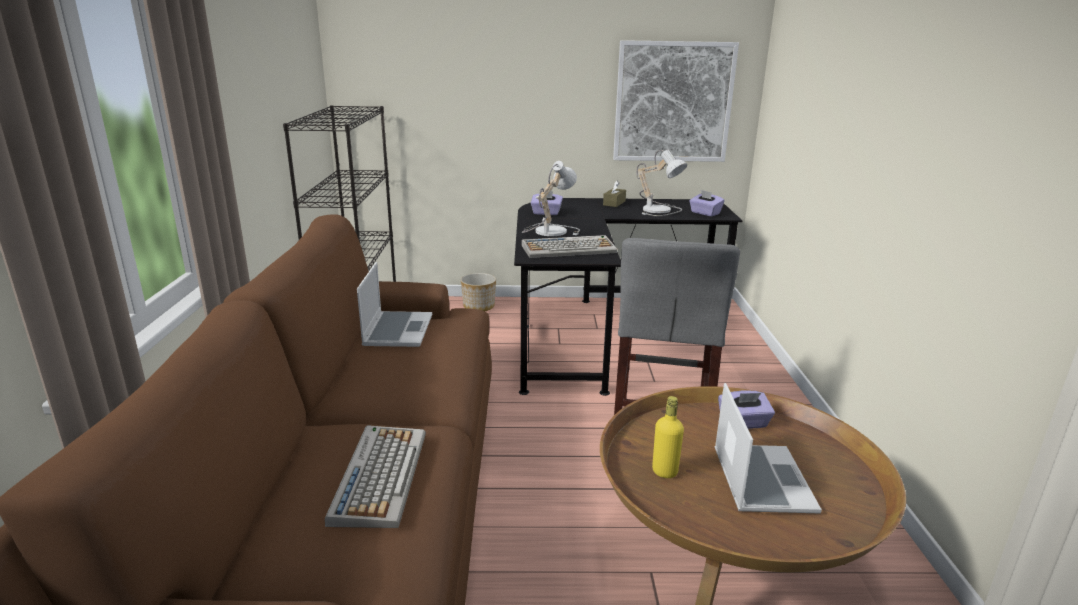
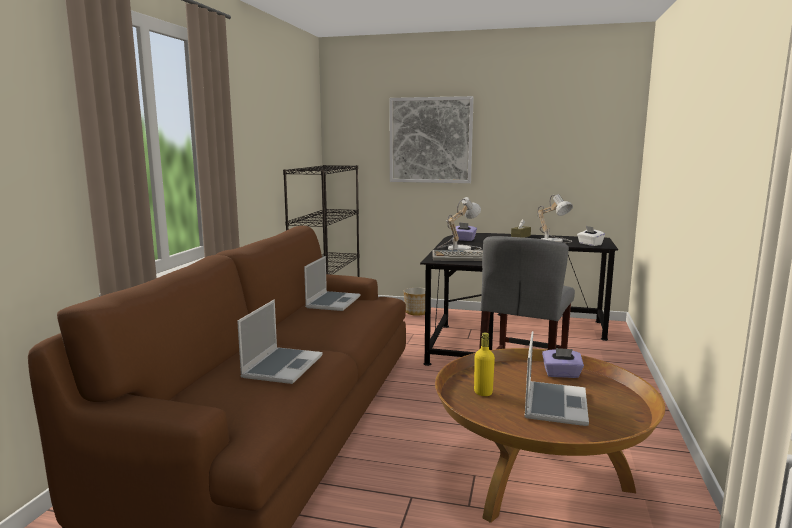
camera: 15 degrees right, 10 degrees down
(379, 475) = (282, 366): keyboard -> laptop
(673, 102) = (569, 162): picture -> picture (430, 140)
(705, 213) = (589, 244): purple tissue box -> white tissue box

